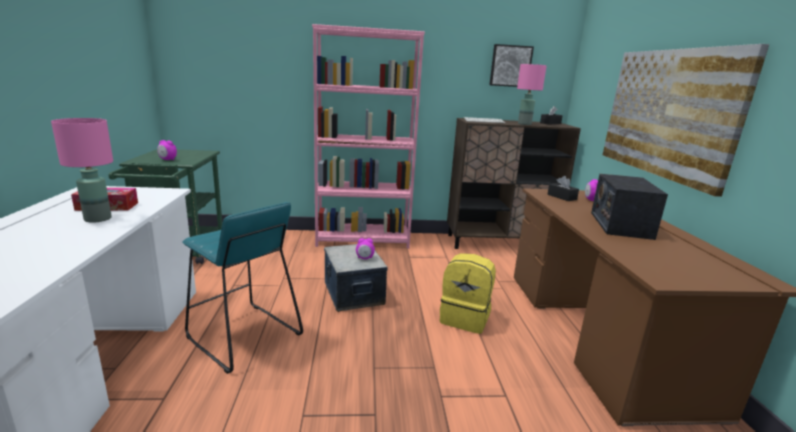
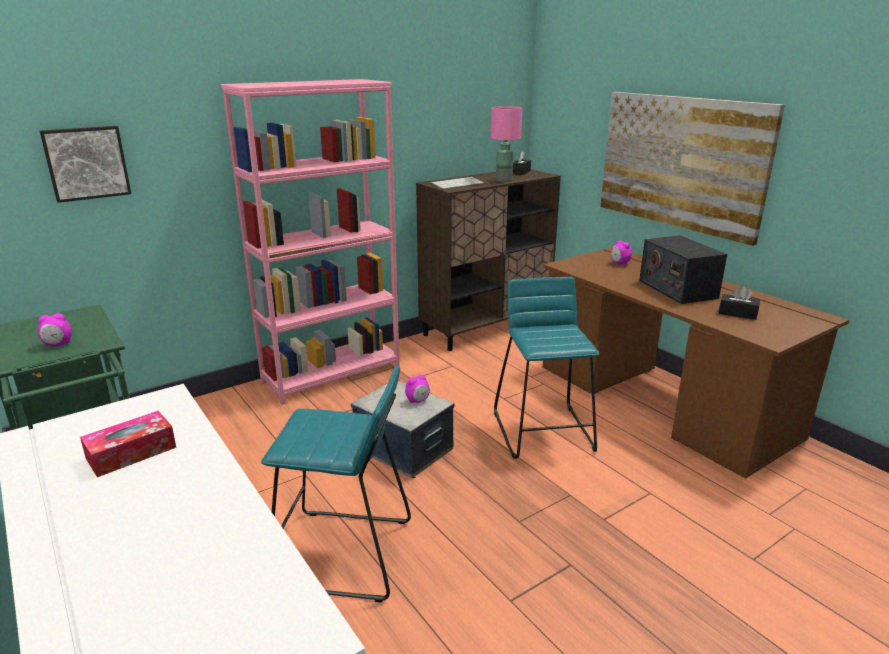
camera: 30 degrees left, 5 degrees up
(97, 219) = (164, 476): pink table lamp -> none
(465, 318) = (544, 431): yellow backpack -> turquoise stool
(510, 66) = (467, 106): picture -> picture (86, 163)
(561, 197) = (591, 266): black tissue box -> black tissue box (737, 313)

